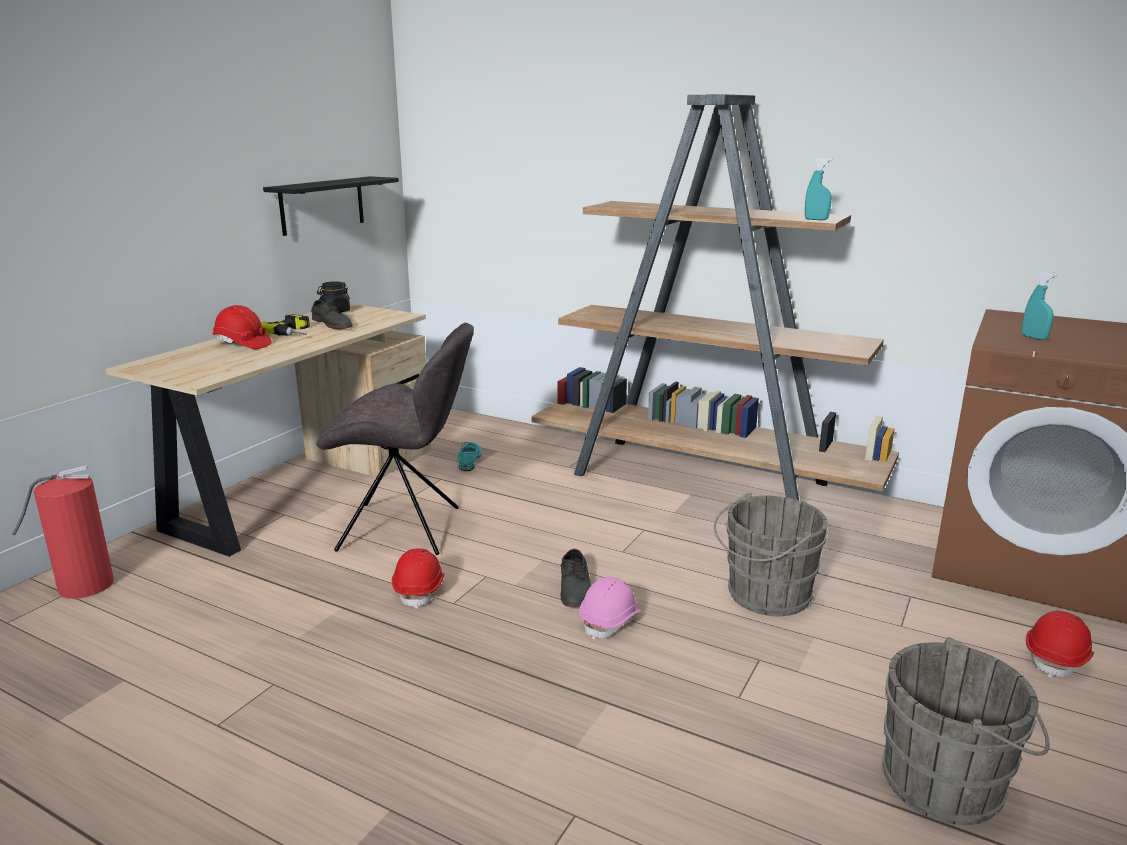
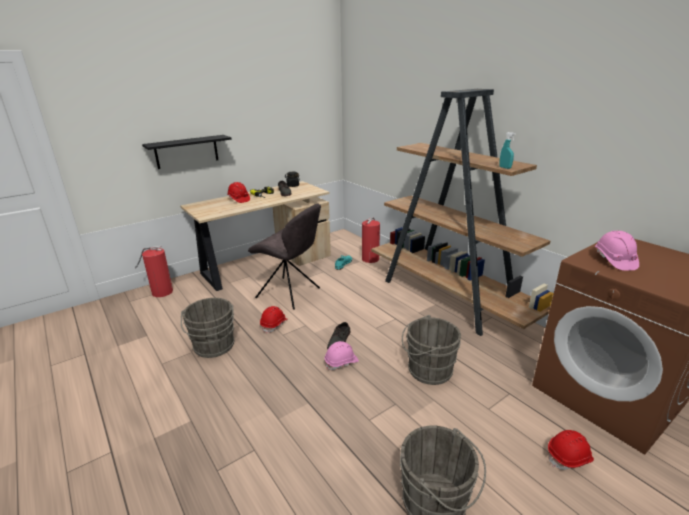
camera: 25 degrees right, 5 degrees up
(320, 661) = (214, 347): none -> grey bucket
(322, 205) = (293, 134): black shelf -> black shelf (187, 151)
(514, 442) = (370, 258): none -> fire extinguisher
(1034, 337) = (614, 260): turquoise spray bottle -> pink hard hat

